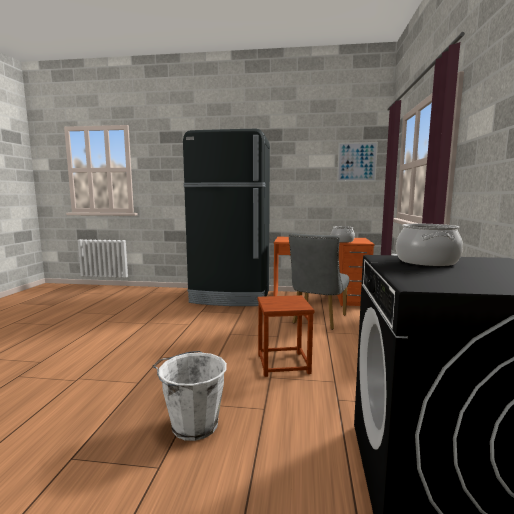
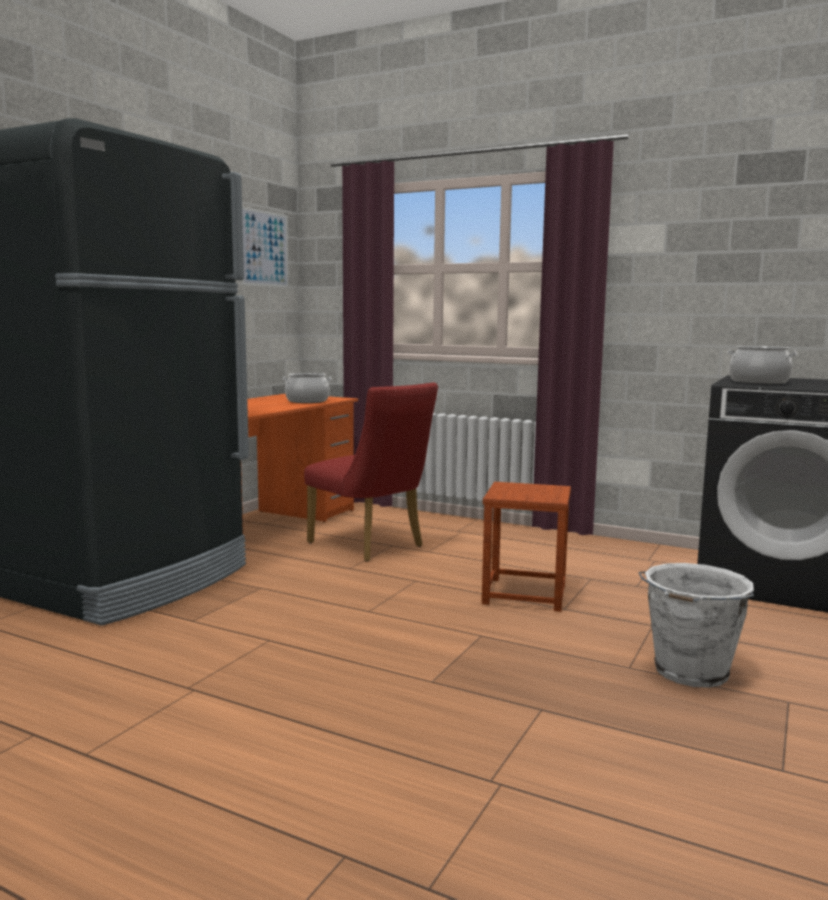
camera: 70 degrees left, 0 degrees up
(317, 320) = (372, 546): grey chair -> red chair

